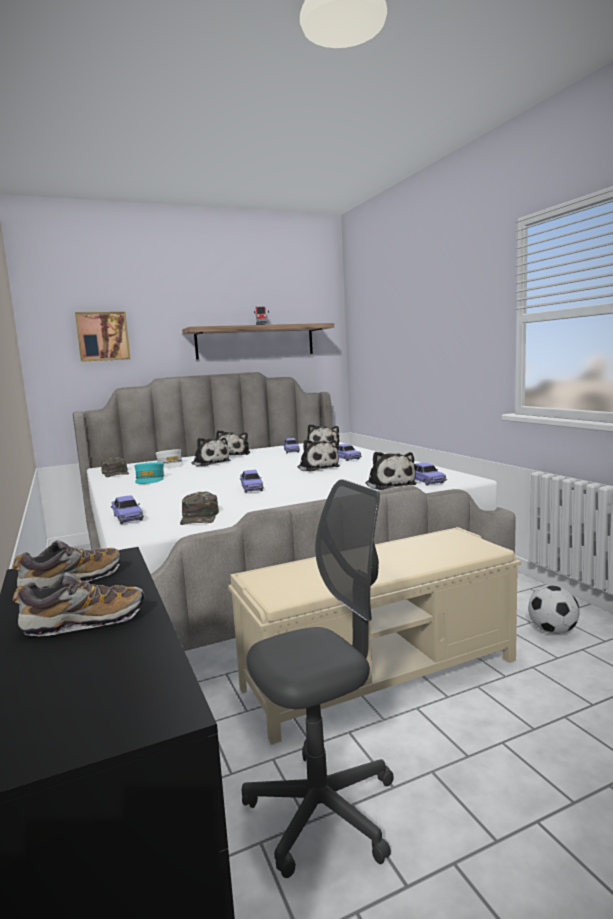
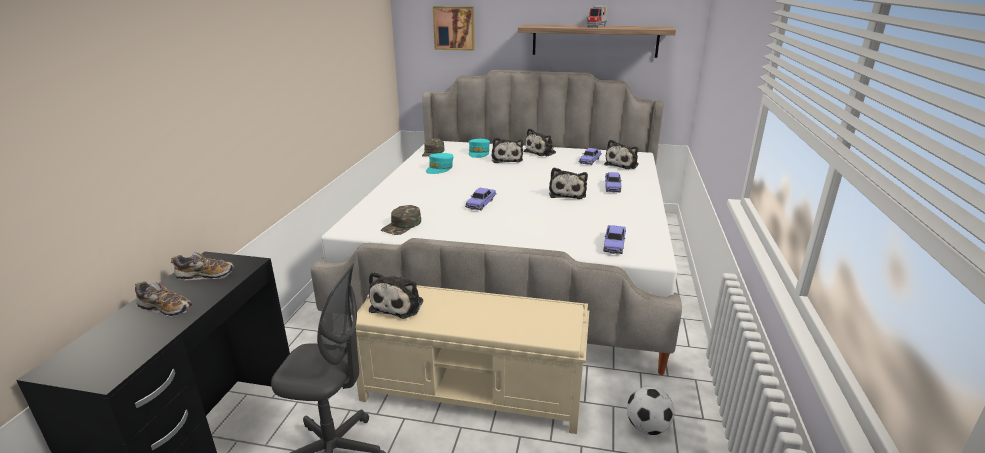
camera: 35 degrees right, 15 degrees up
(127, 517) = (368, 209): toy car -> none
(170, 465) = (479, 153): white cap -> turquoise cap
(389, 485) = (577, 238): plush toy -> plush toy (399, 304)

